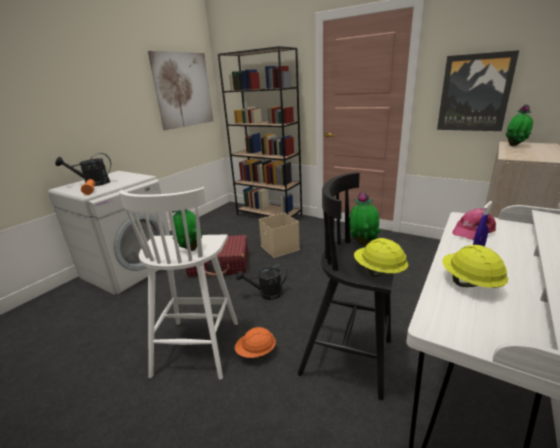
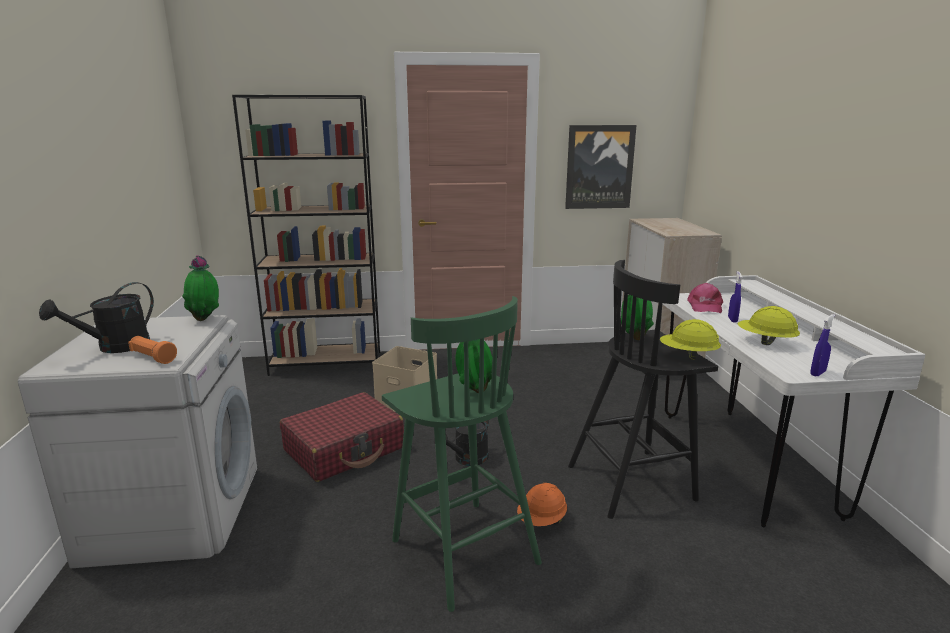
camera: 40 degrees left, 5 degrees down
(183, 90) = (157, 154): picture -> none
(198, 344) = (461, 548): white stool -> green stool
(467, 338) = (817, 373): none -> blue spray bottle
(515, 146) = (652, 222): potted plant -> potted plant (206, 319)

